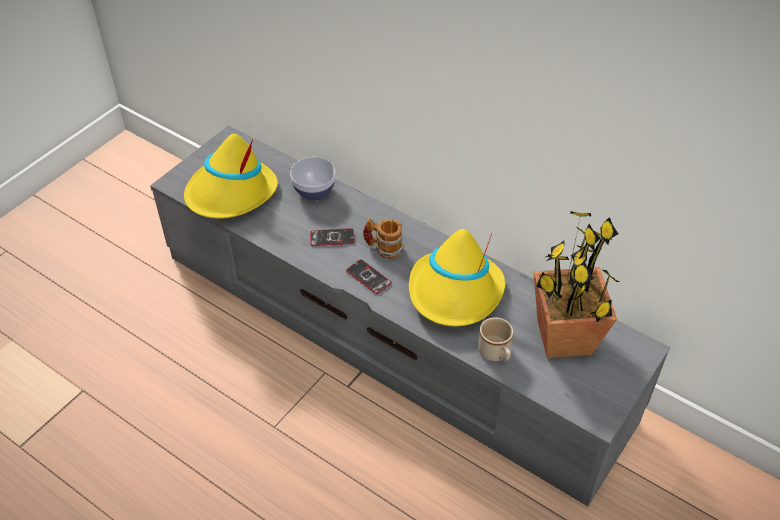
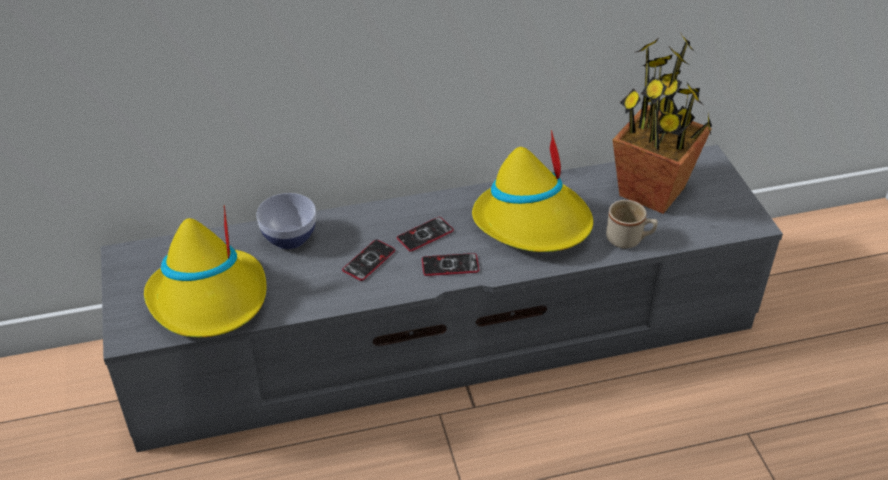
camera: 50 degrees left, 5 degrees down
(383, 248) = (425, 235): mug -> phone

